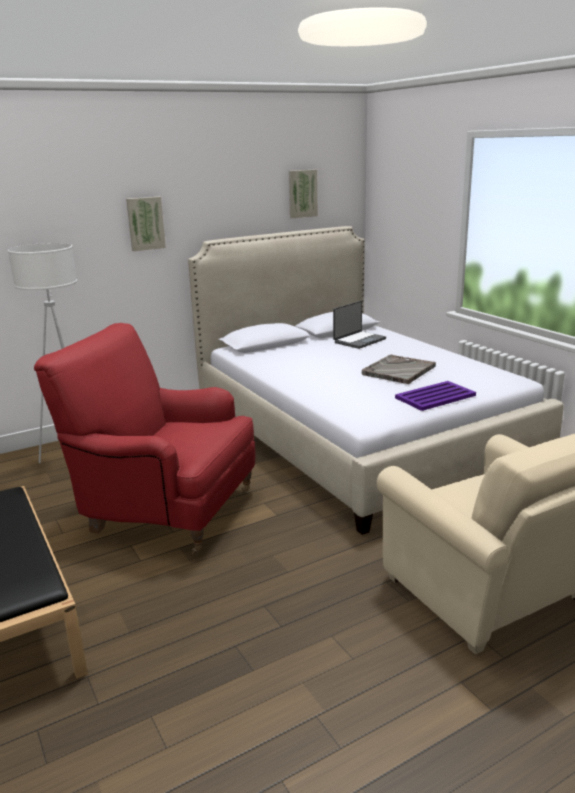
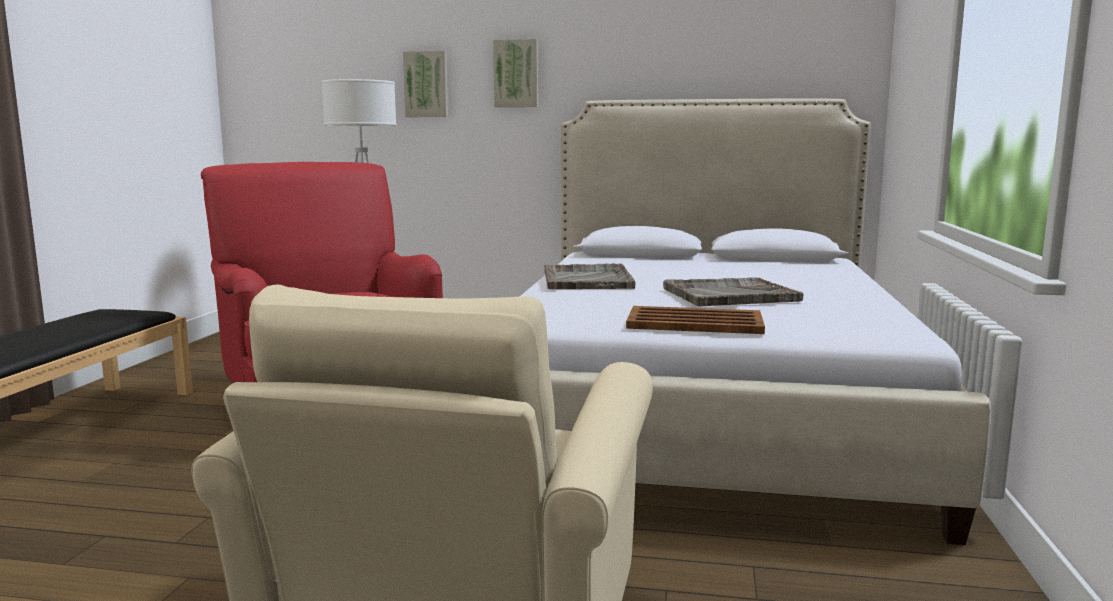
camera: 40 degrees right, 10 degrees down
(302, 193) = (763, 45): picture -> picture (426, 84)
(306, 377) = (587, 279): none -> grey tray
(359, 340) = (772, 268): laptop -> none
(436, 396) = (696, 322): purple tray -> brown tray

